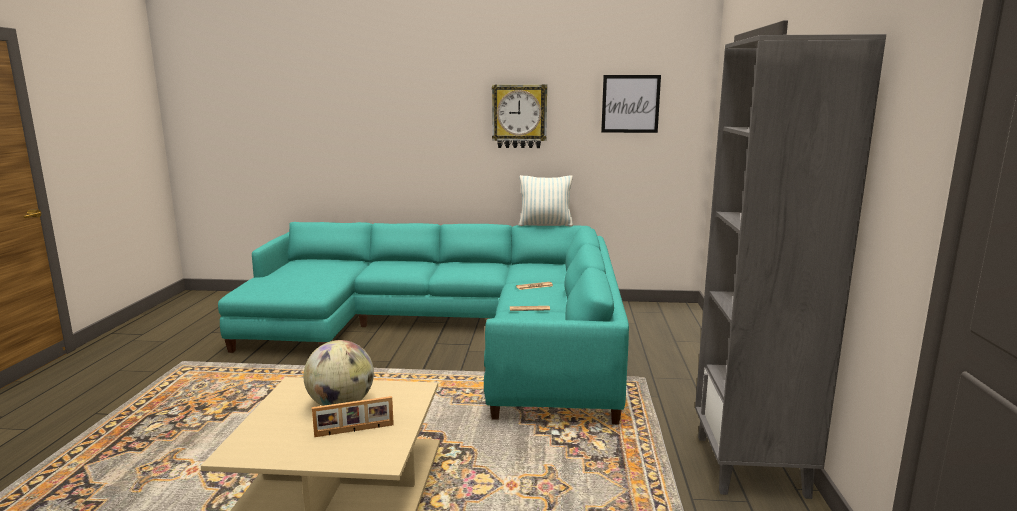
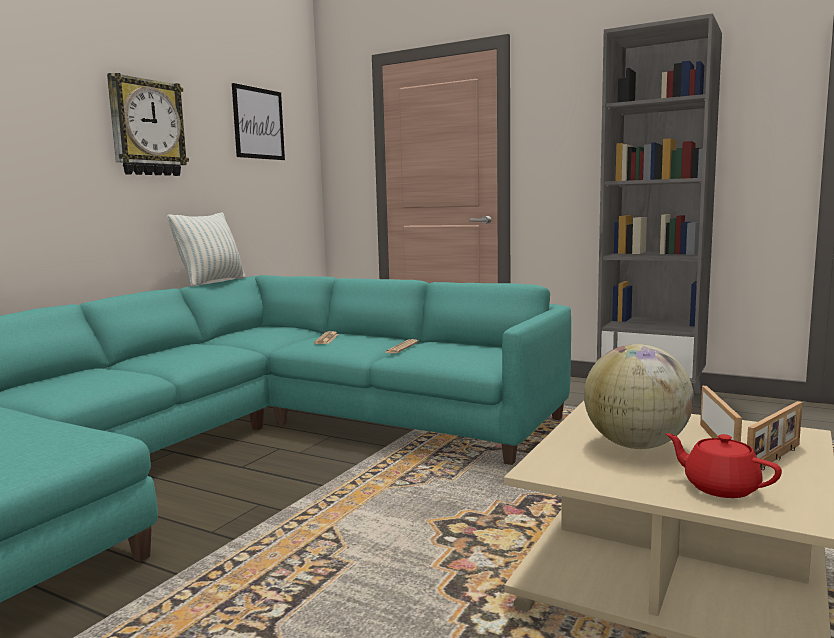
camera: 65 degrees left, 5 degrees down
(272, 431) = (720, 487): none -> red teapot
(324, 449) = (775, 459): none -> picture frame

